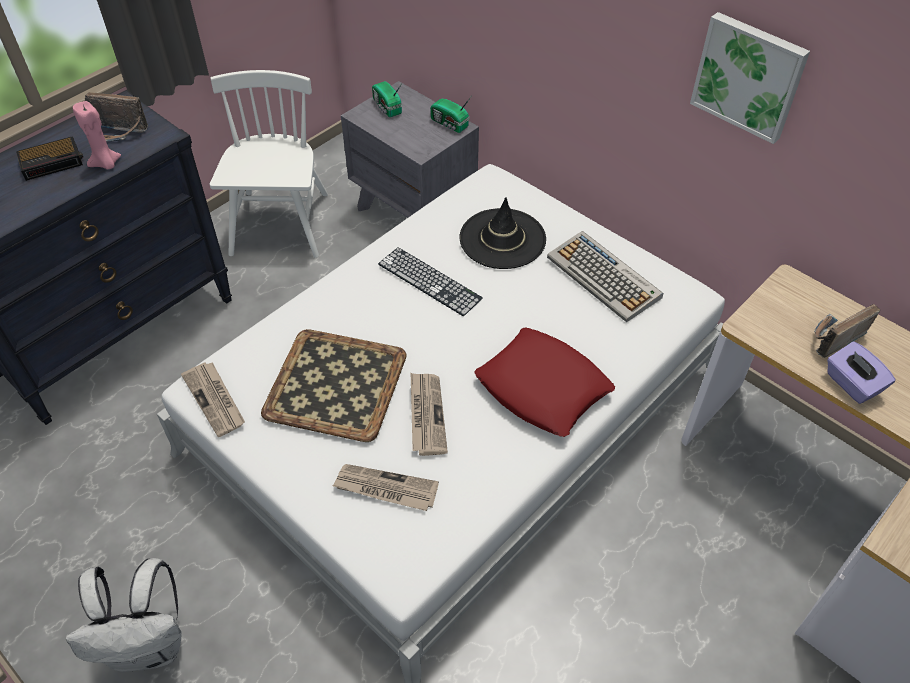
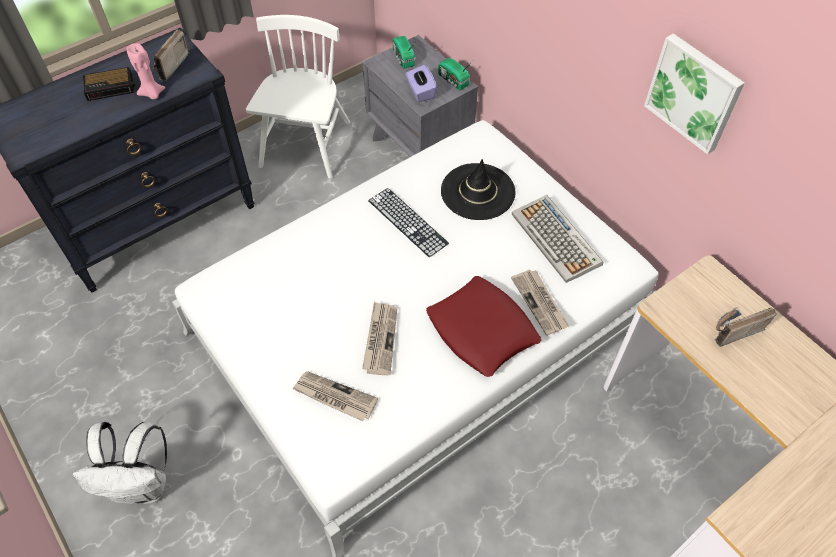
camera: 10 degrees right, 5 degrees up
(120, 132) = (168, 66): radio -> radio turned 90 degrees clockwise
(215, 400) = (215, 300): newspaper -> newspaper (540, 303)
(335, 383) = (312, 301): tray -> none
(851, 384) = (738, 374): purple tissue box -> purple tissue box (420, 92)

